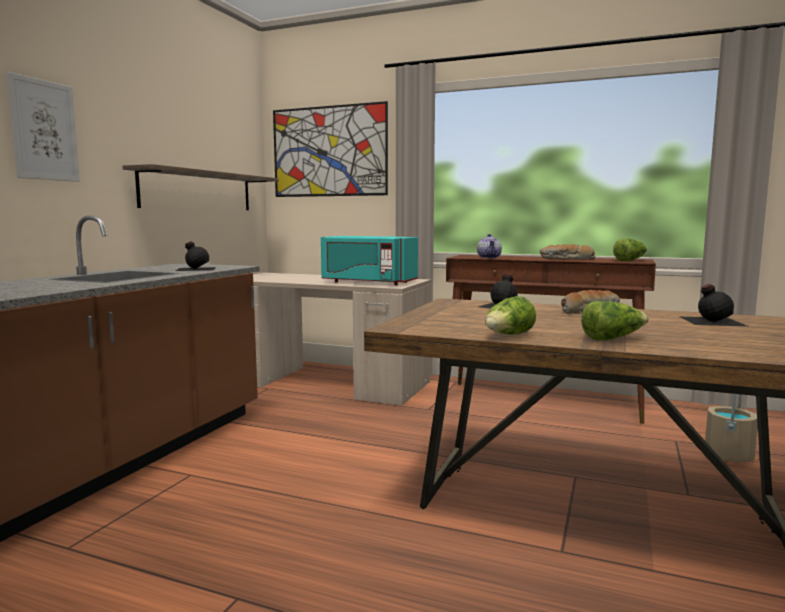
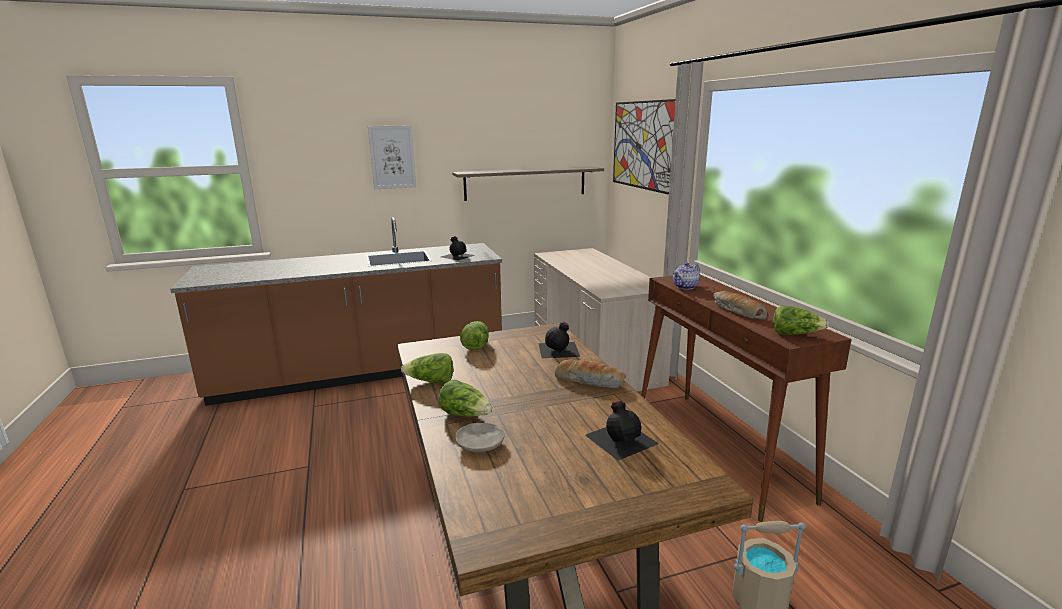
camera: 50 degrees right, 10 degrees up
(367, 282) = (608, 282): turquoise microwave -> none
(437, 316) = (475, 345): none -> lettuce
(685, 343) = (480, 444): none -> beige plate

